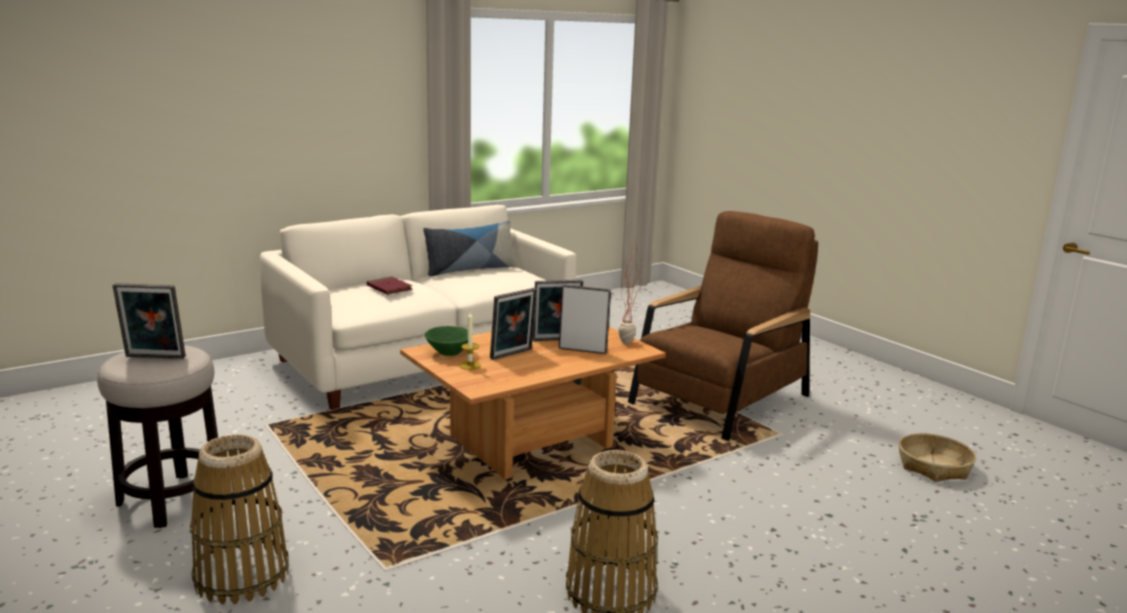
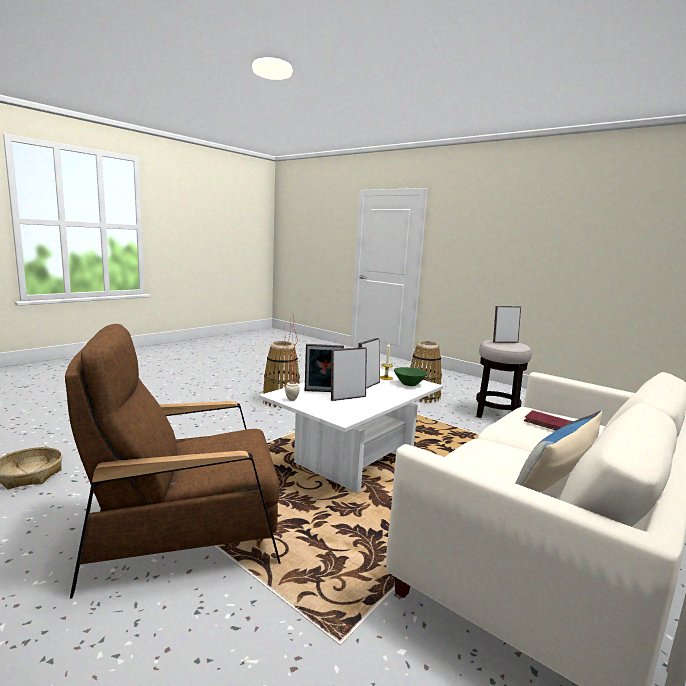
camera: 165 degrees right, 5 degrees down
(531, 444) = (352, 459): brown coffee table -> white coffee table
(720, 400) = (185, 533): brown armchair -> brown armchair turned 45 degrees clockwise

